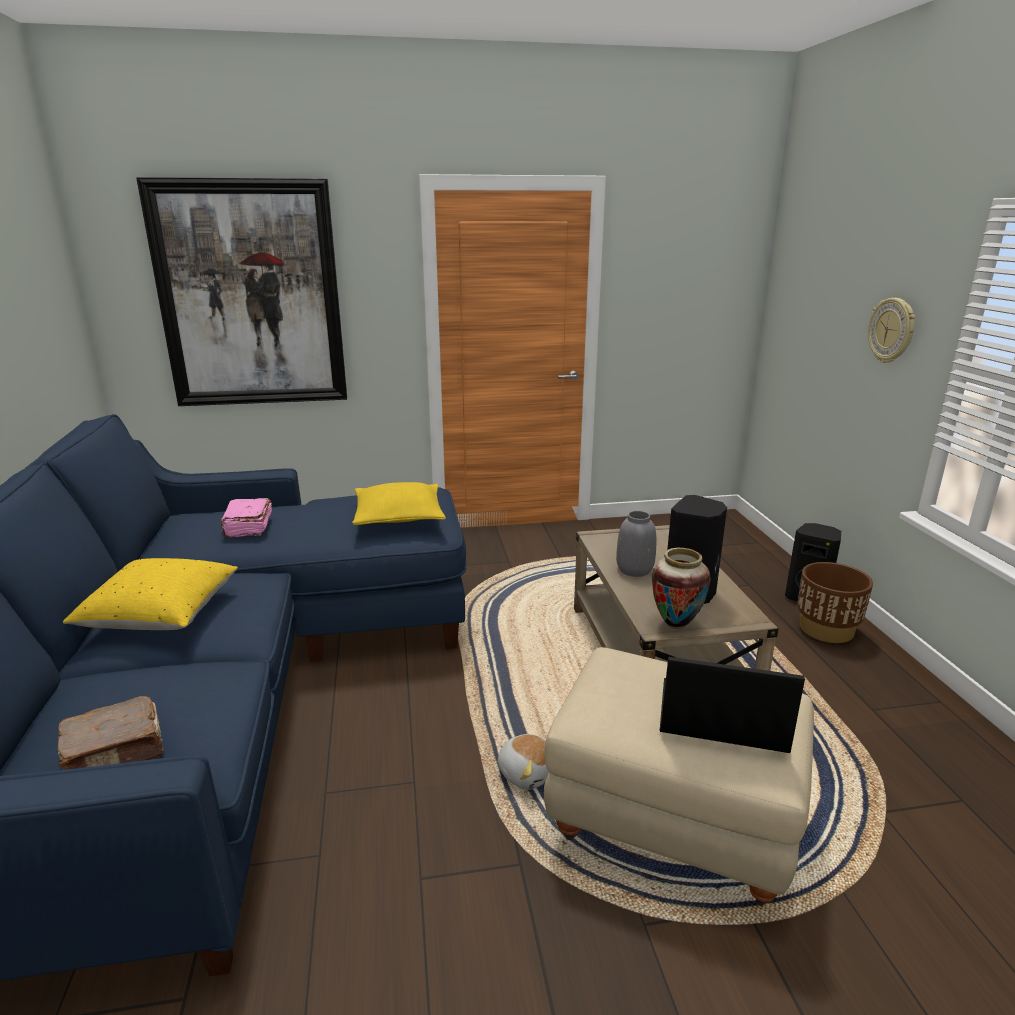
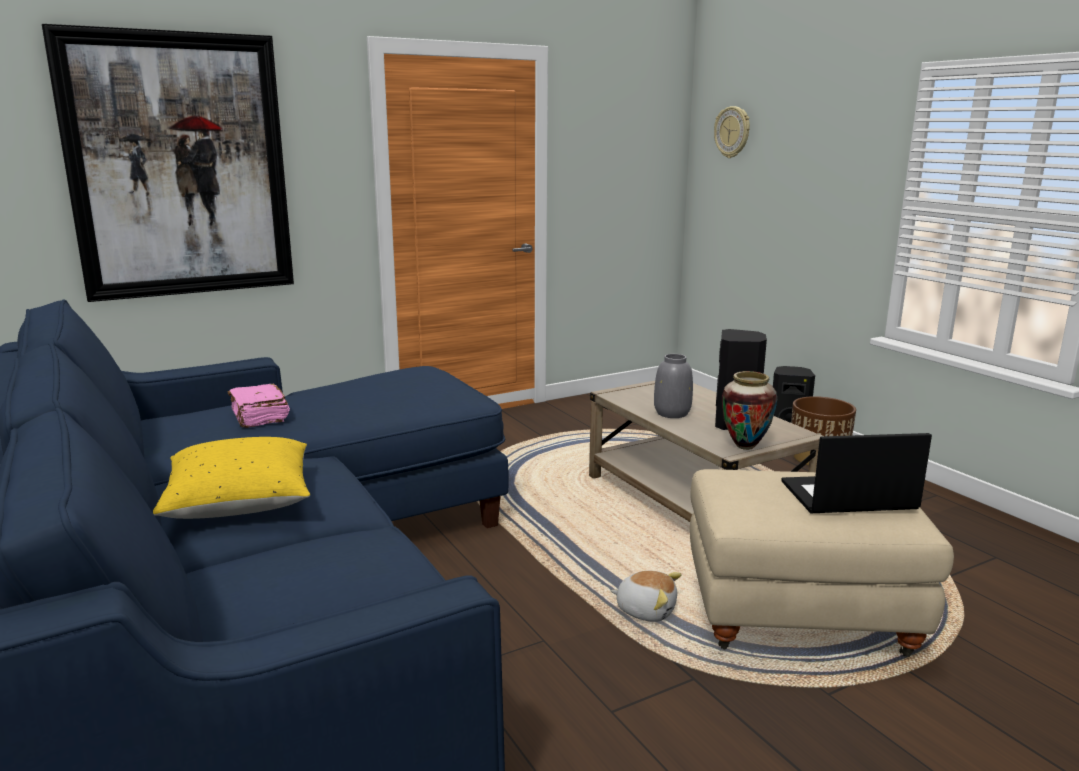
camera: 20 degrees left, 5 degrees down
(116, 752) = (331, 612): brown book -> none
(399, 516) = (421, 390): yellow pillow -> none
(892, 330) = (837, 181): wall clock -> wall clock (732, 132)

